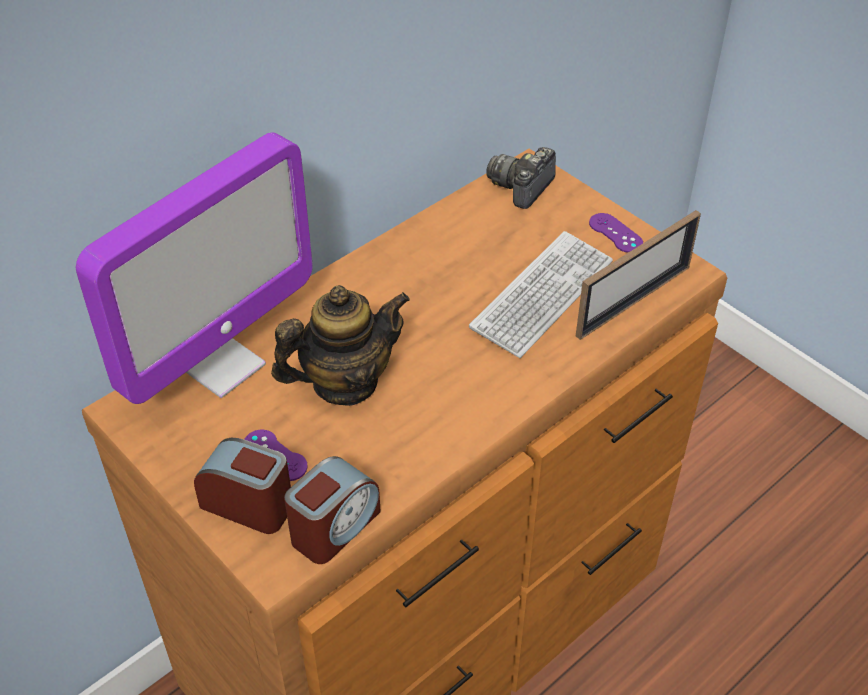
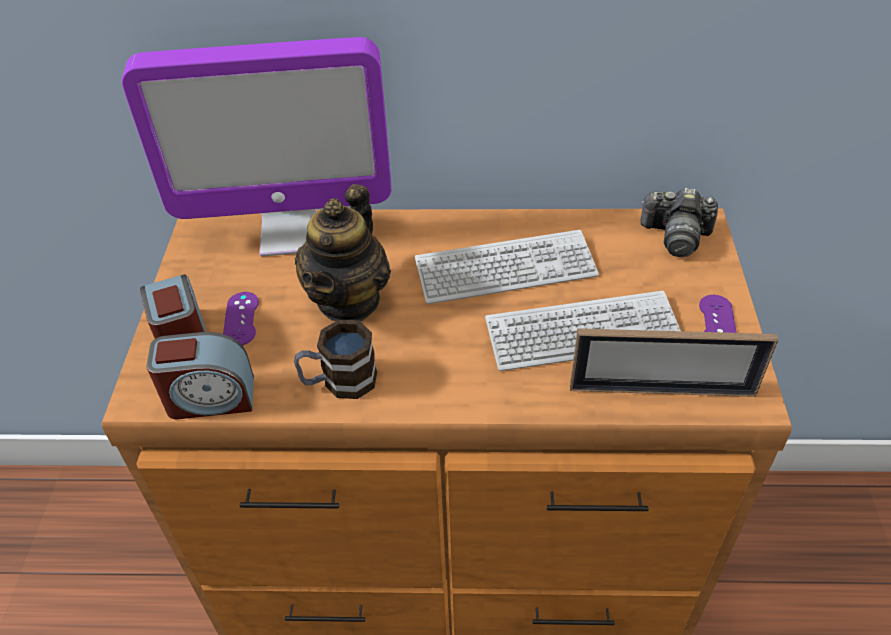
camera: 45 degrees right, 0 degrees up
(345, 382) = (349, 300): teapot -> teapot turned 90 degrees clockwise
(418, 444) = (339, 381): none -> mug
(434, 284) = (505, 269): none -> keyboard
(522, 187) = (675, 236): camera -> camera turned 150 degrees counterclockwise

